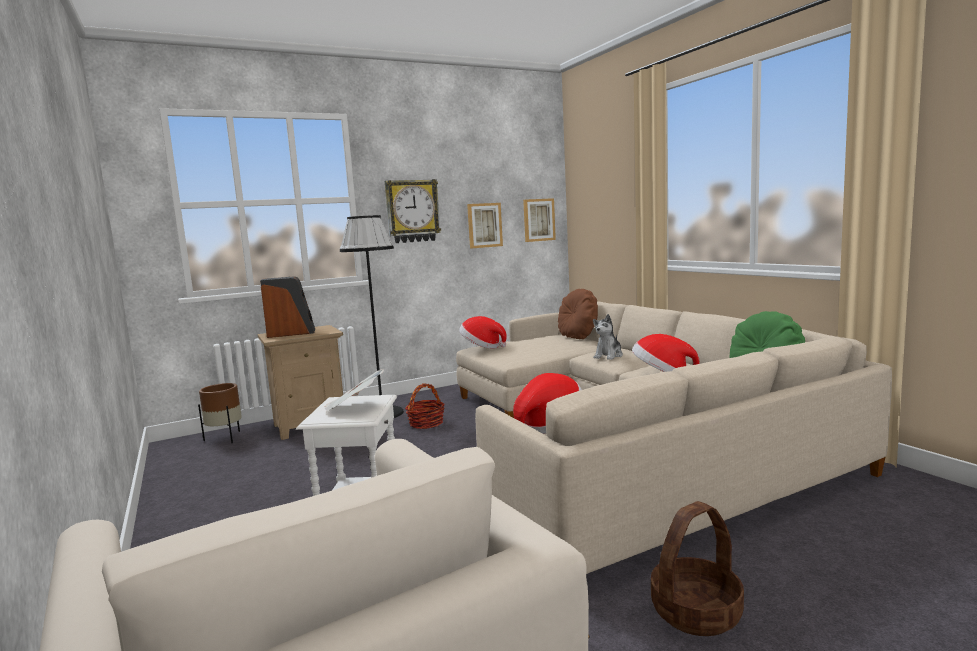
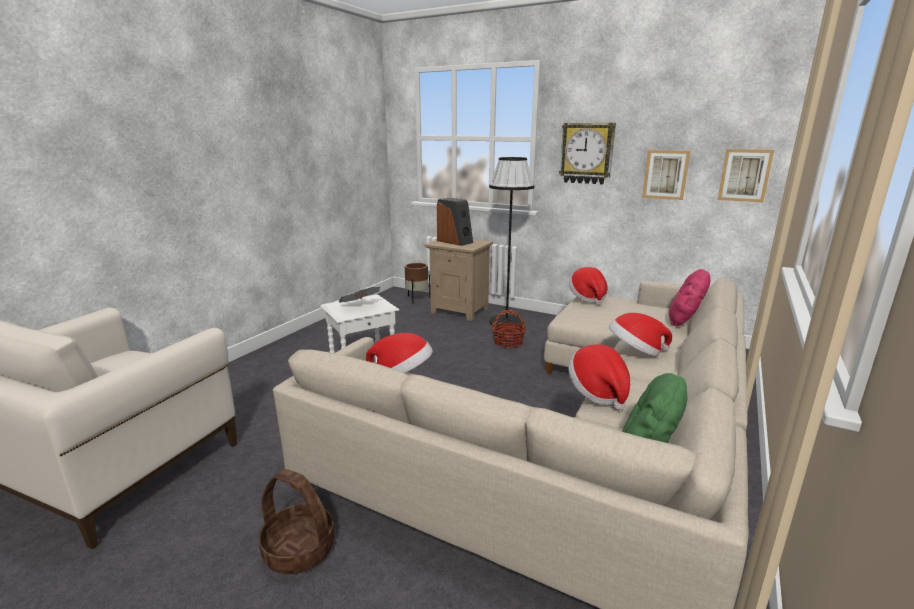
camera: 55 degrees right, 10 degrees up
(578, 337) = (684, 323): brown pillow -> pink pillow
(608, 356) = (635, 352): plush toy -> hat

